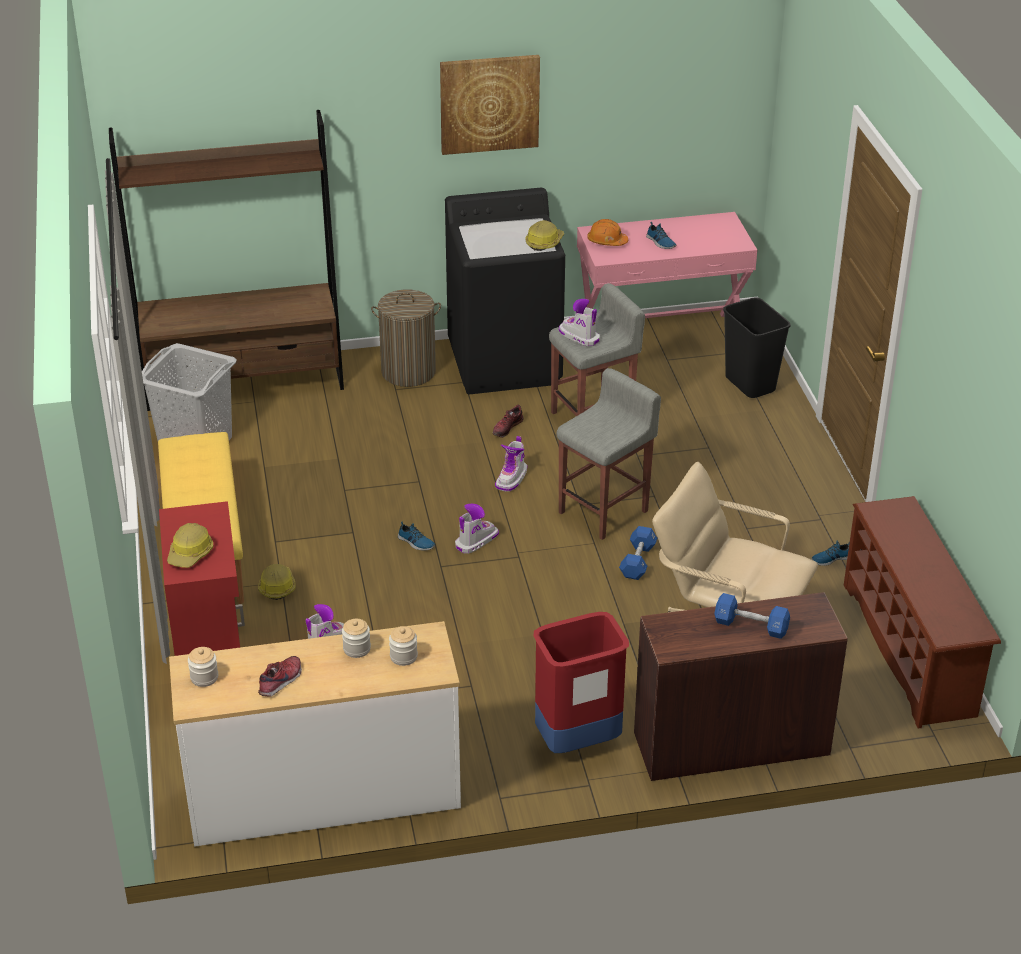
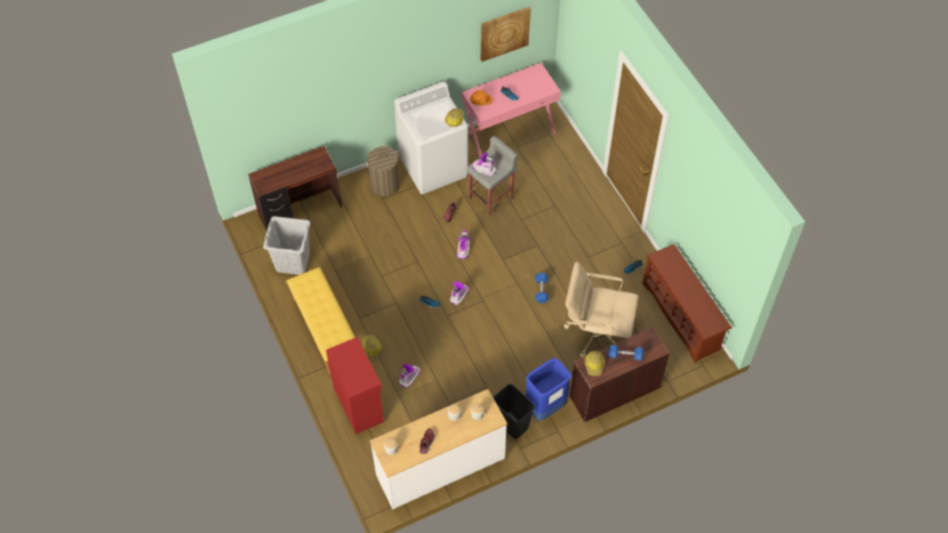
camera: 15 degrees left, 20 degrees up
(191, 553) = (353, 375): hard hat -> hard hat (594, 365)
(244, 382) = (300, 211): brown bookcase -> brown desk
(489, 103) = (414, 53): picture -> picture (504, 33)
(505, 362) = (433, 167): black washing machine -> white washing machine
(578, 741) = (545, 407): red trash can -> blue trash can
(604, 511) = (516, 261): grey stool -> none
(751, 384) = (564, 156): black trash can -> black trash can (512, 424)

